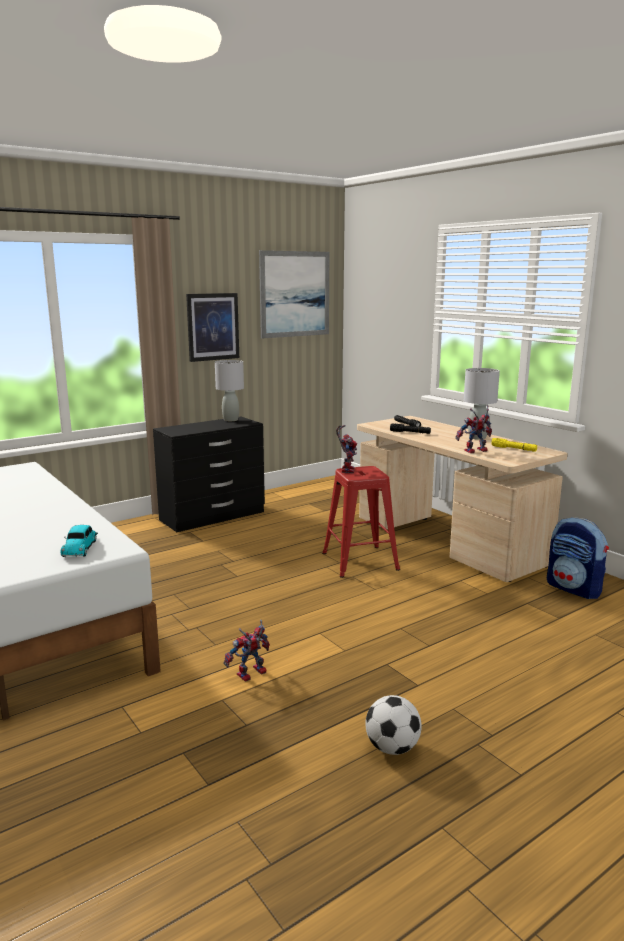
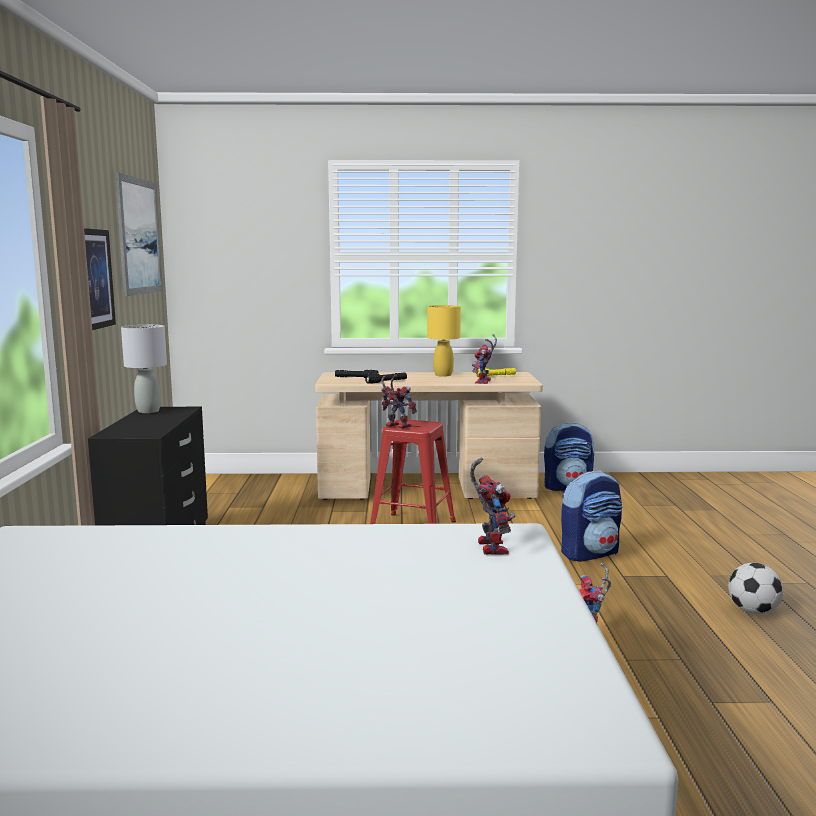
camera: 55 degrees left, 5 degrees down
(80, 548) = (488, 546): toy car -> toy robot
(416, 638) = (590, 553): none -> backpack
(477, 437) = (442, 375): grey table lamp -> yellow table lamp

